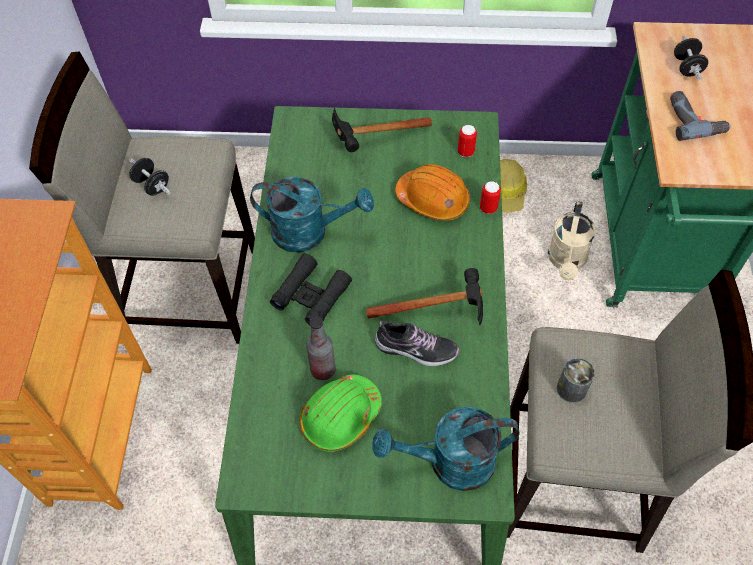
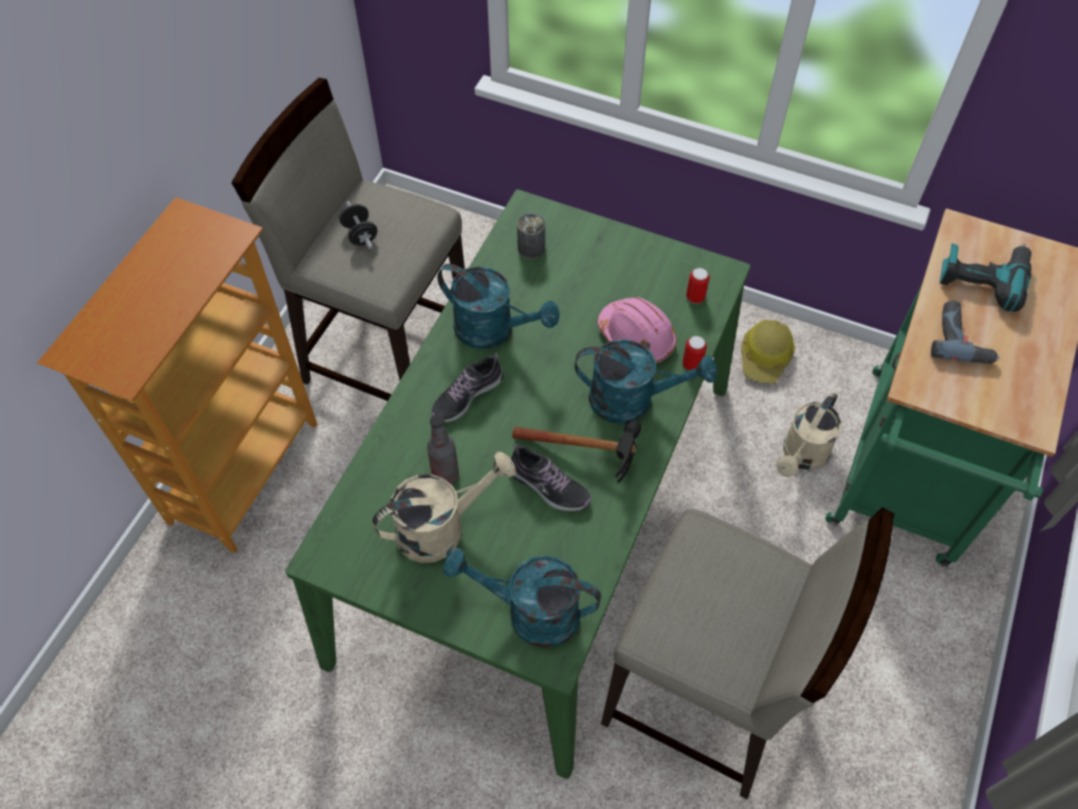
camera: 20 degrees right, 0 degrees up
(311, 295) = (467, 395): black binoculars -> shoe
(340, 417) = (442, 527): green hard hat -> beige watering can
(372, 143) = (599, 257): hammer -> none
(433, 200) = (636, 338): orange hard hat -> pink hard hat
(453, 253) = (633, 400): none -> turquoise watering can
(571, 389) = (693, 583): can -> can (531, 248)
(686, 67) = (982, 277): black dumbbell -> power drill

